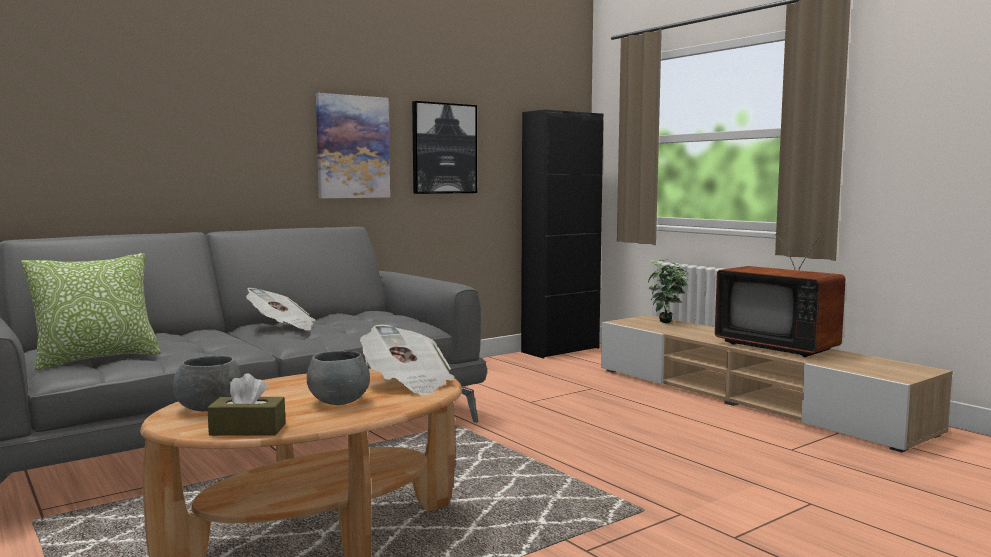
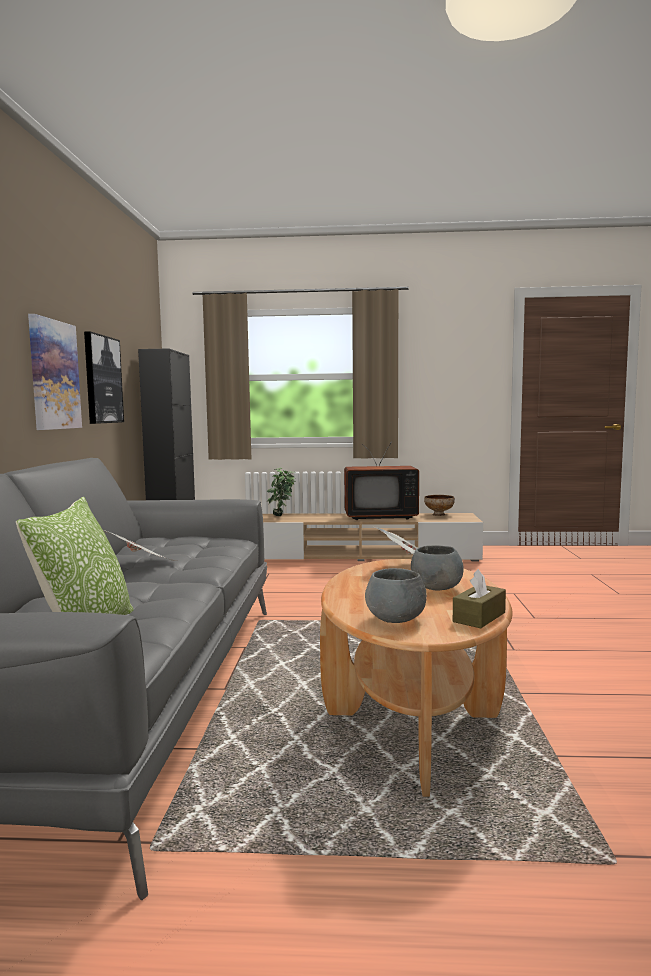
camera: 50 degrees left, 0 degrees up
(879, 361) = (439, 514): none -> bowl

